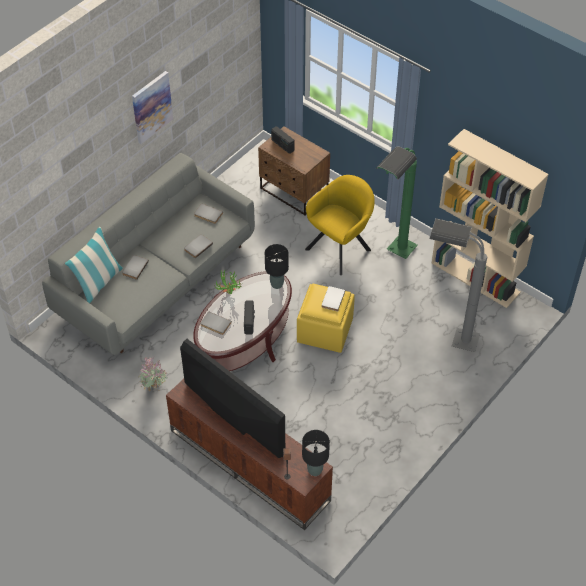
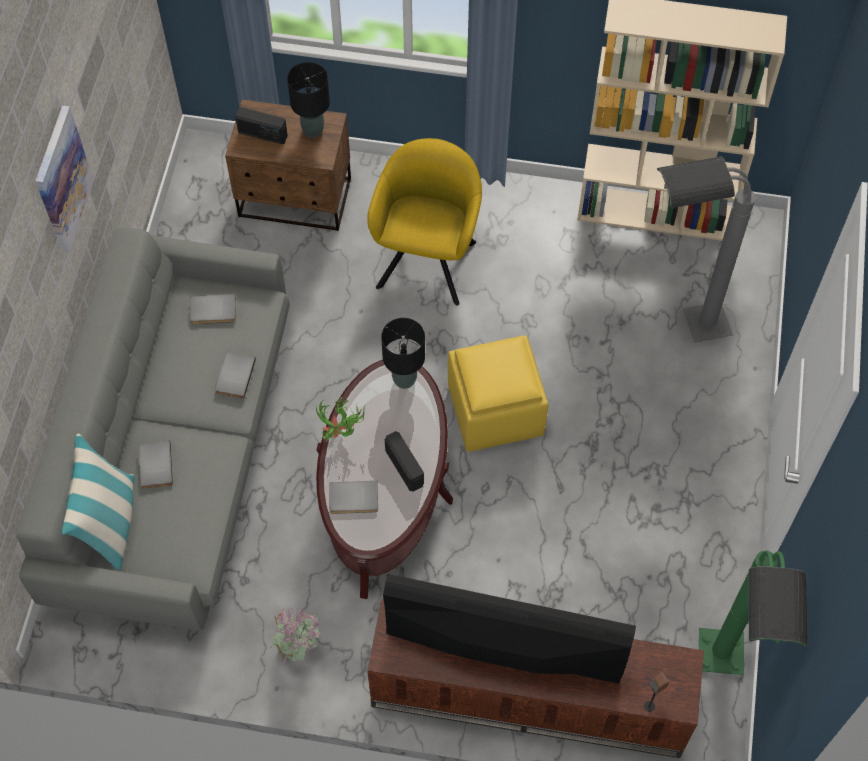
camera: 30 degrees left, 10 degrees up
(315, 470) = (683, 672): black table lamp -> black table lamp (313, 130)
(332, 299) = (505, 362): white book -> none
(393, 259) = (518, 240): green floor lamp -> green floor lamp (721, 684)

